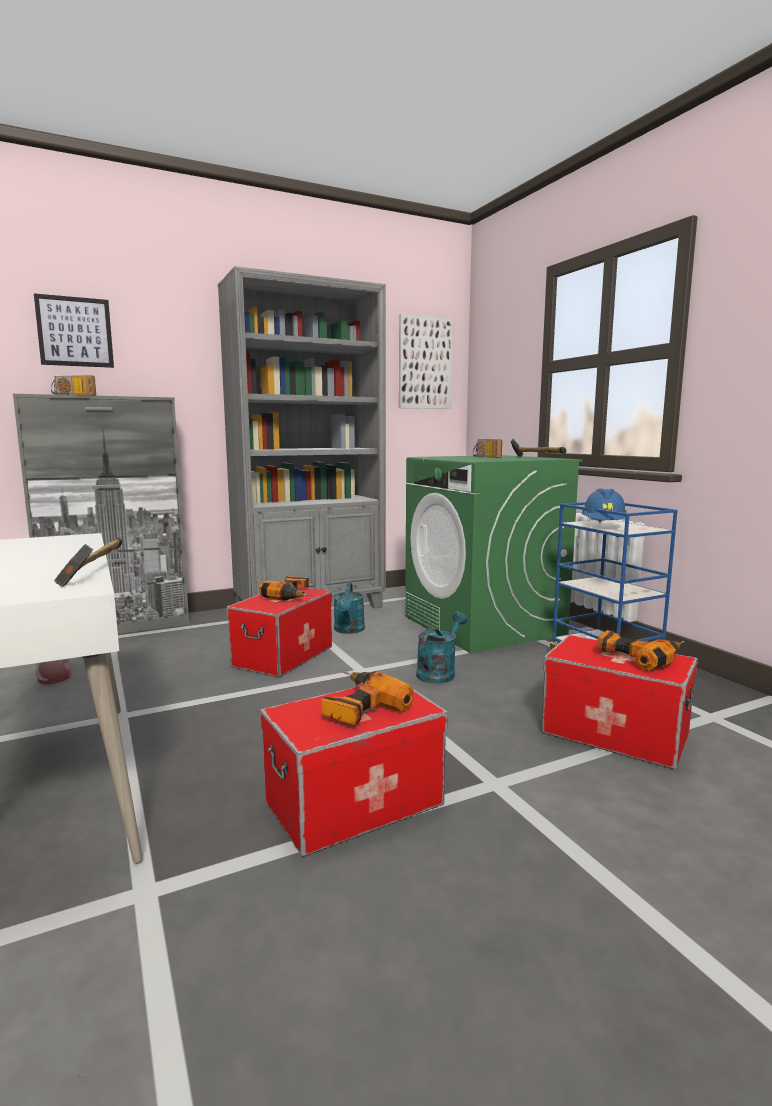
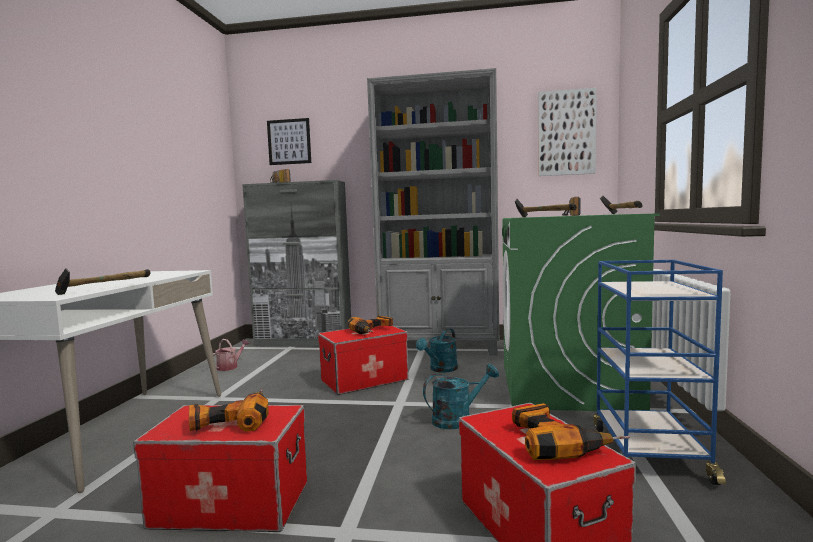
camera: 35 degrees right, 5 degrees down
(477, 458) = (543, 216): none -> hammer
(603, 526) = (633, 287): blue hard hat -> none

